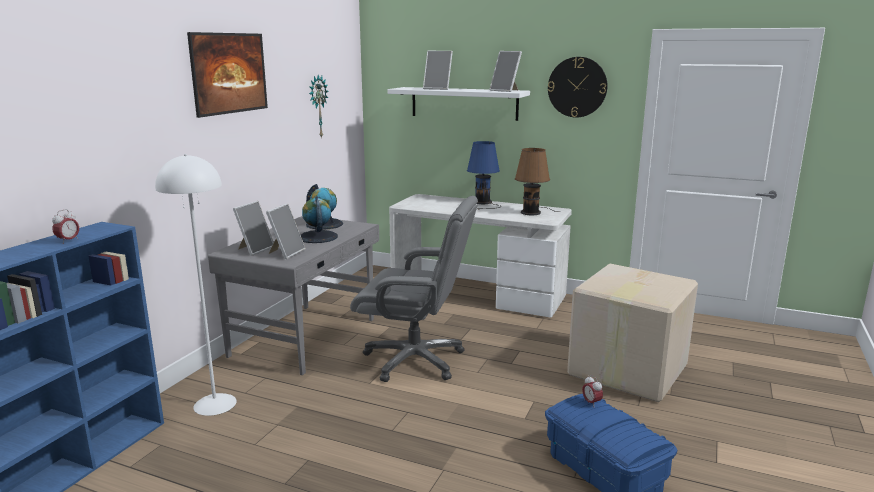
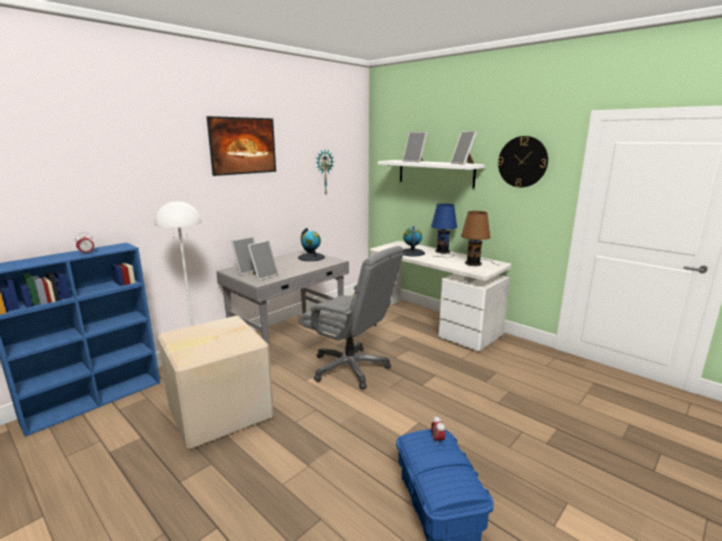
camera: 20 degrees right, 0 degrees up
(317, 237) = (296, 266): globe -> globe (411, 253)
(625, 370) = (517, 410): cardboard box -> cardboard box (218, 411)

